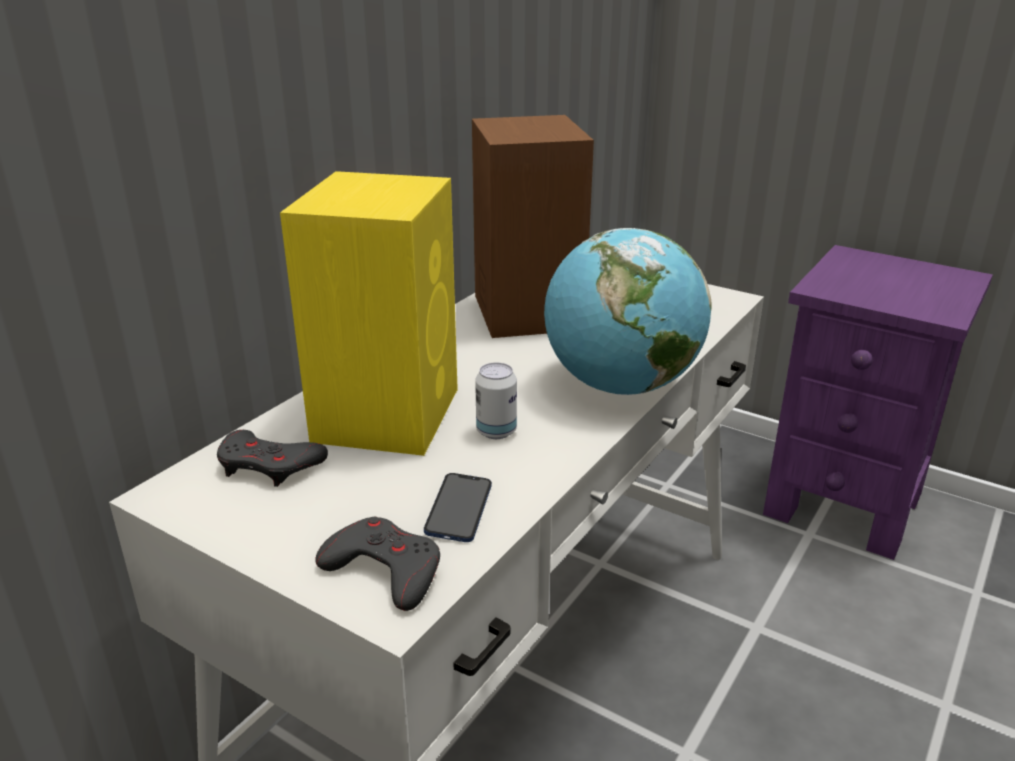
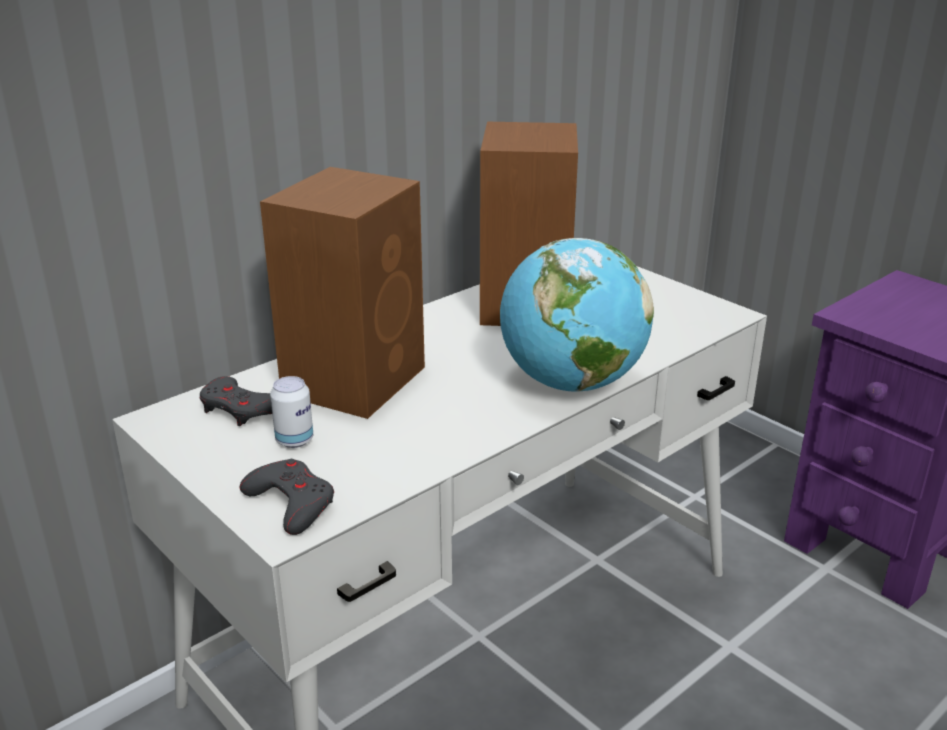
camera: 15 degrees right, 0 degrees up
(388, 412) = (356, 379): yellow speaker -> brown speaker
(459, 509) = (373, 466): phone -> none
(496, 431) = (438, 407): can -> can (294, 440)

